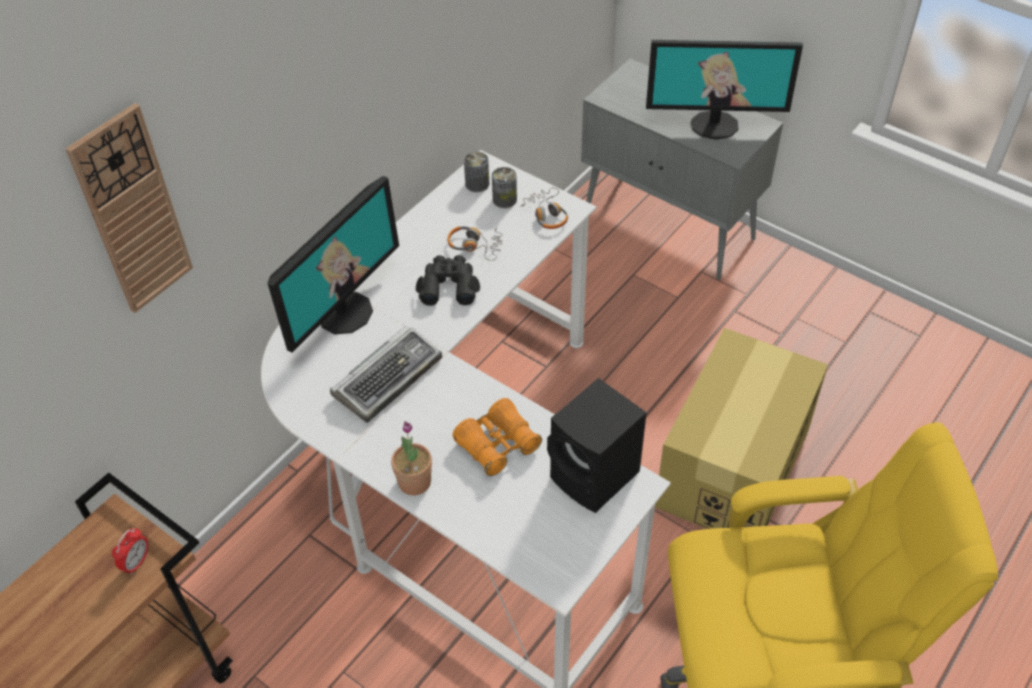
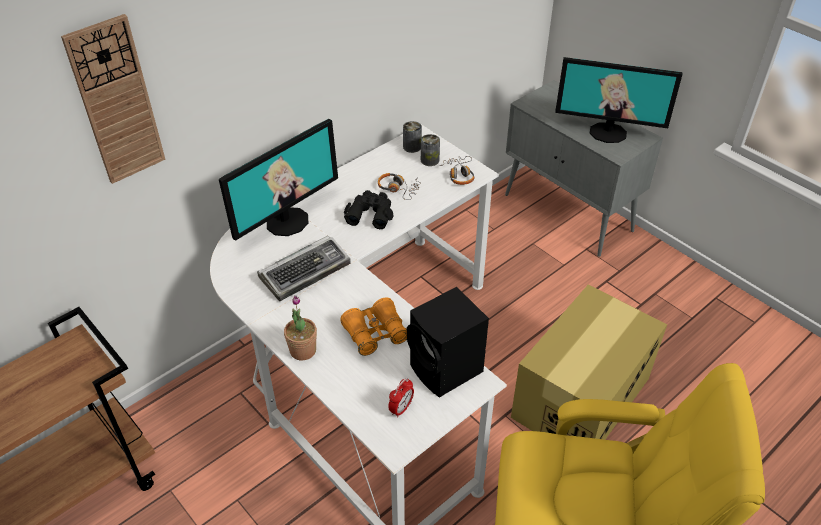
camera: 10 degrees right, 5 degrees down
(136, 562) = (80, 376): alarm clock -> alarm clock (401, 408)

